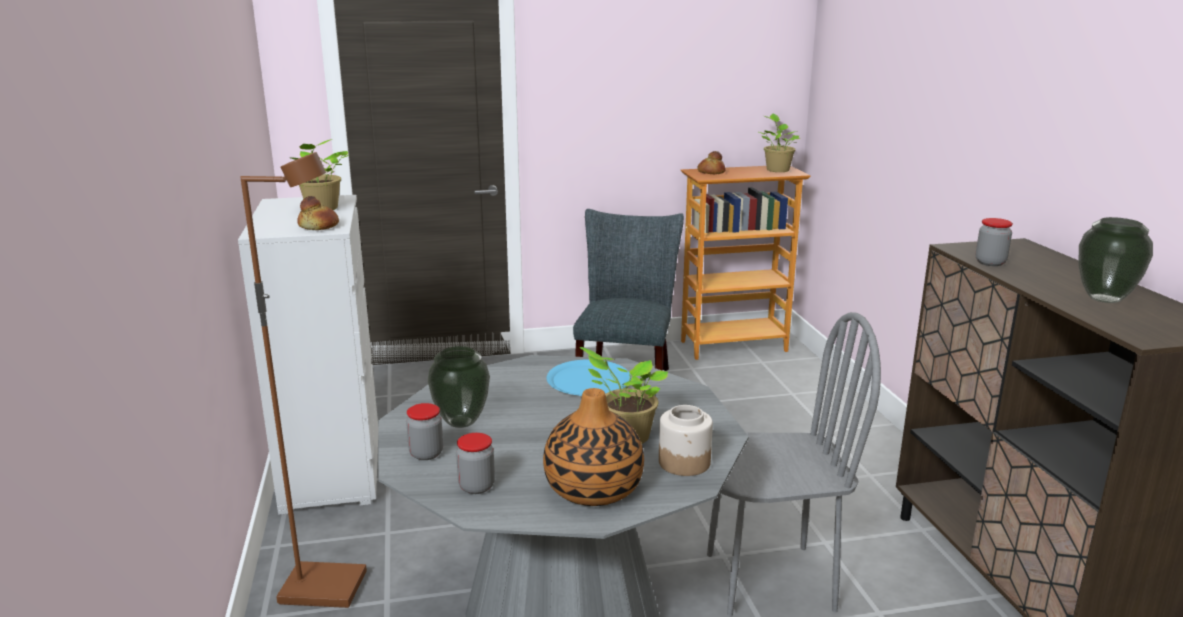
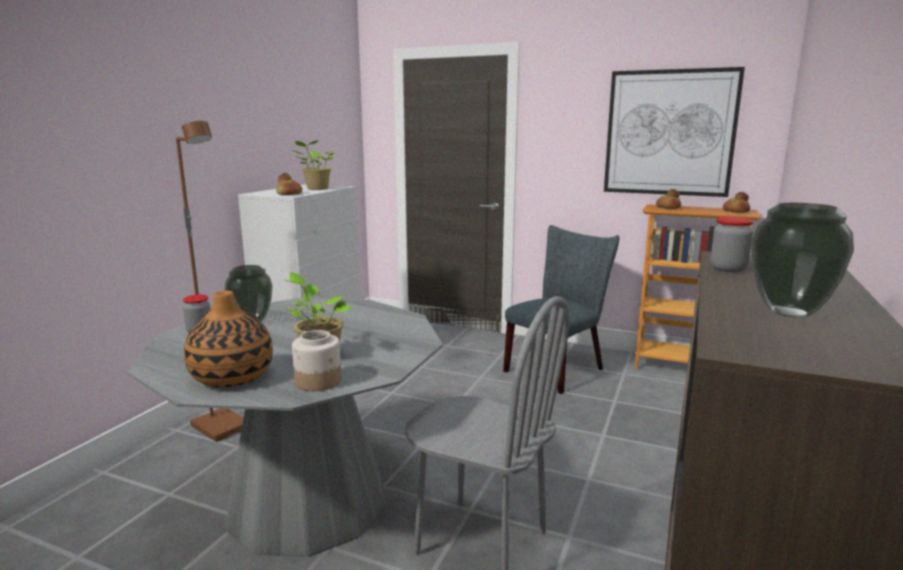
camera: 35 degrees right, 5 degrees down
(476, 486) = (181, 354): jar -> none
(588, 380) = (371, 320): blue plate -> none
(699, 86) = (669, 133): none -> picture
(777, 169) = (735, 211): potted plant -> bread

